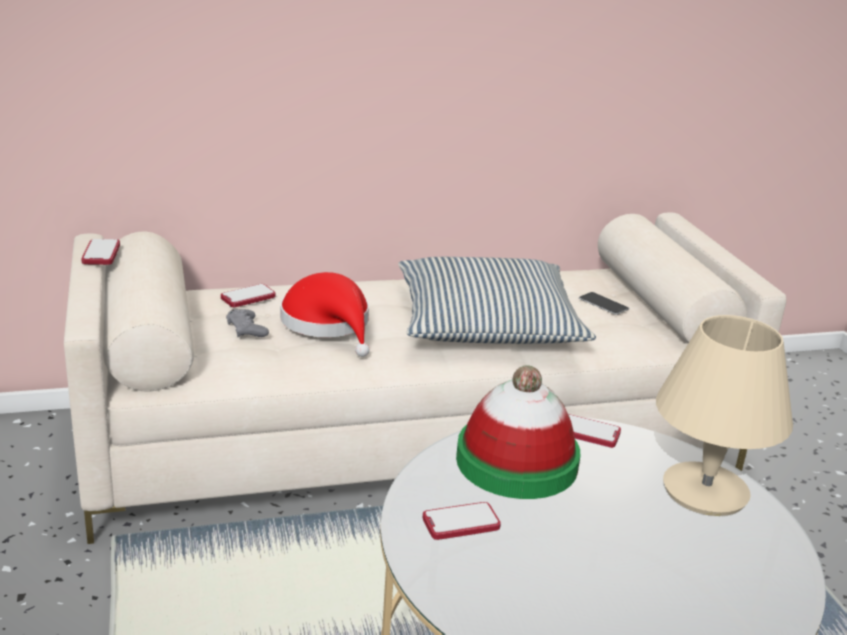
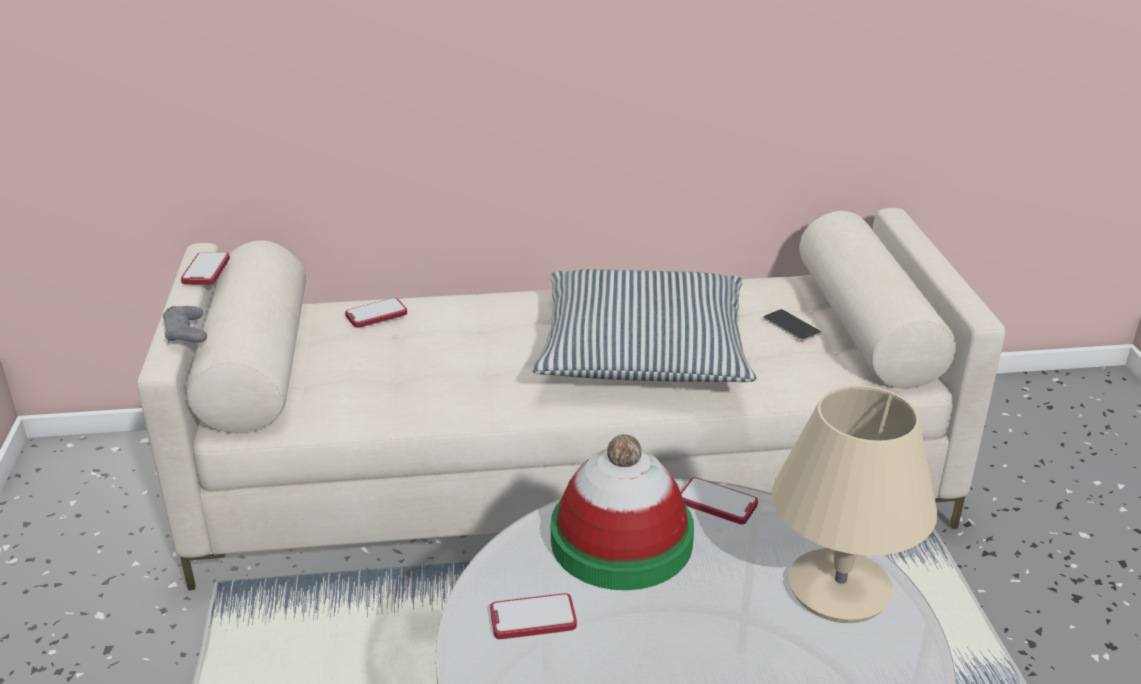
camera: 10 degrees right, 5 degrees up
(246, 329) = (363, 357): grey game controller -> grey game controller (186, 332)
(329, 324) = (457, 350): red hat -> none

